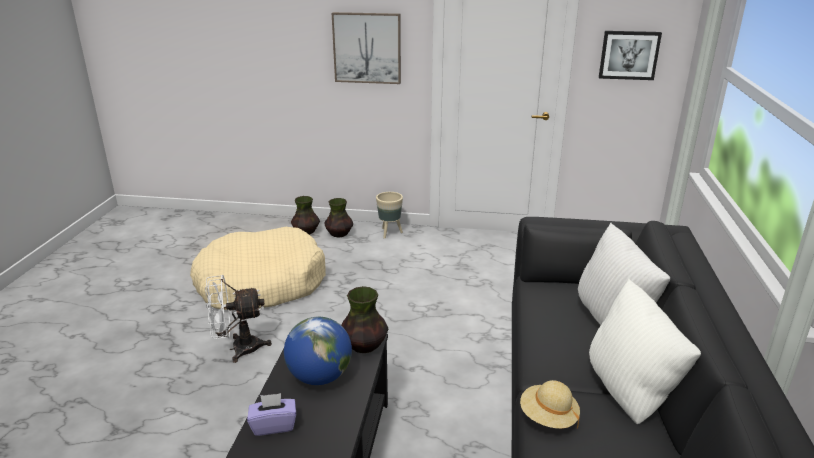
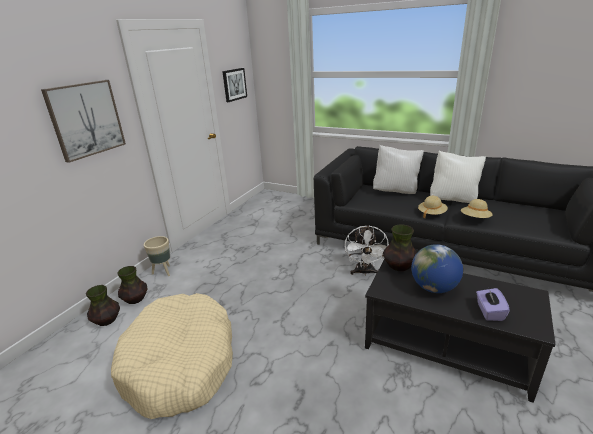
camera: 70 degrees left, 0 degrees up
(238, 349) = (285, 387): white fan -> white fan (364, 272)
(547, 368) = (431, 213): none -> beige hat

